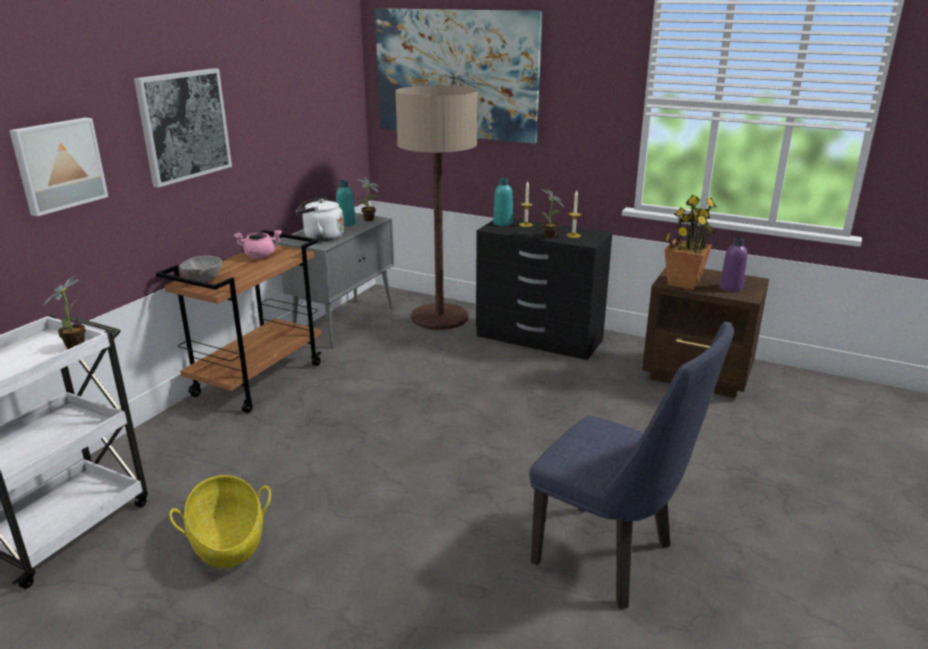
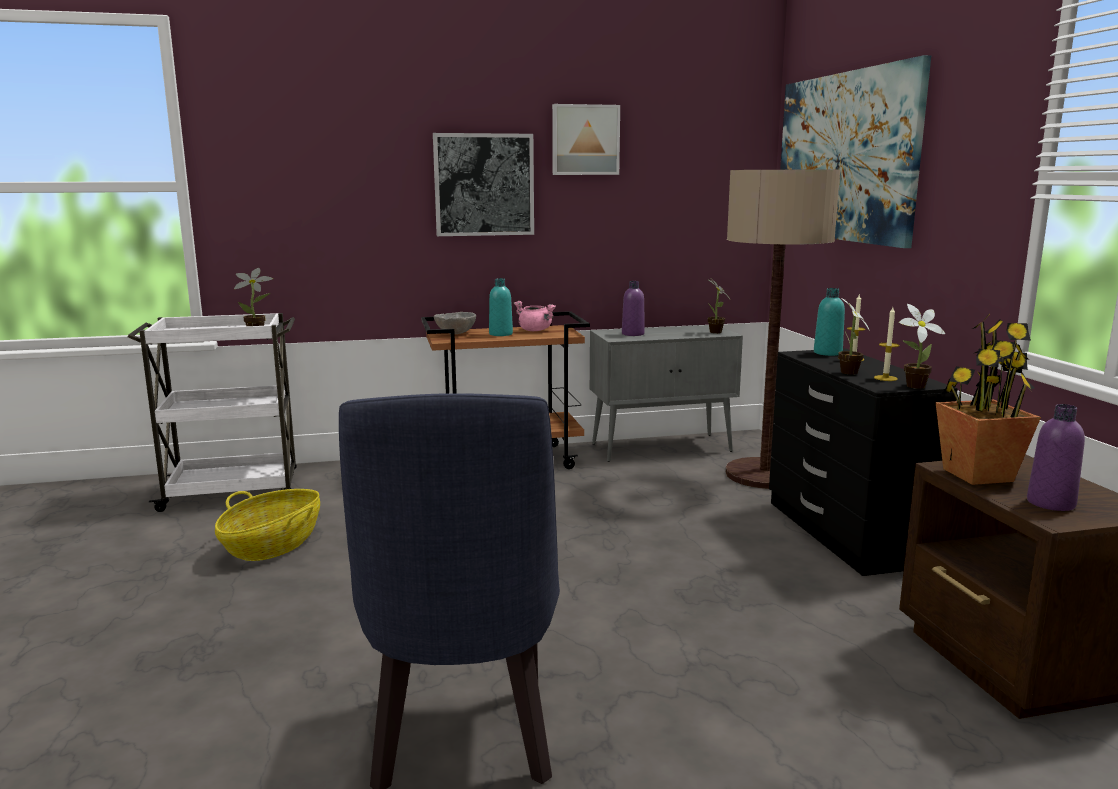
camera: 50 degrees right, 10 degrees down
(58, 165) = (341, 197): picture -> picture (585, 140)
(321, 237) = (633, 334): white kettle -> purple bottle
(346, 223) = (685, 330): turquoise bottle -> turquoise bottle (500, 334)
(596, 237) = (912, 386): none -> potted plant

